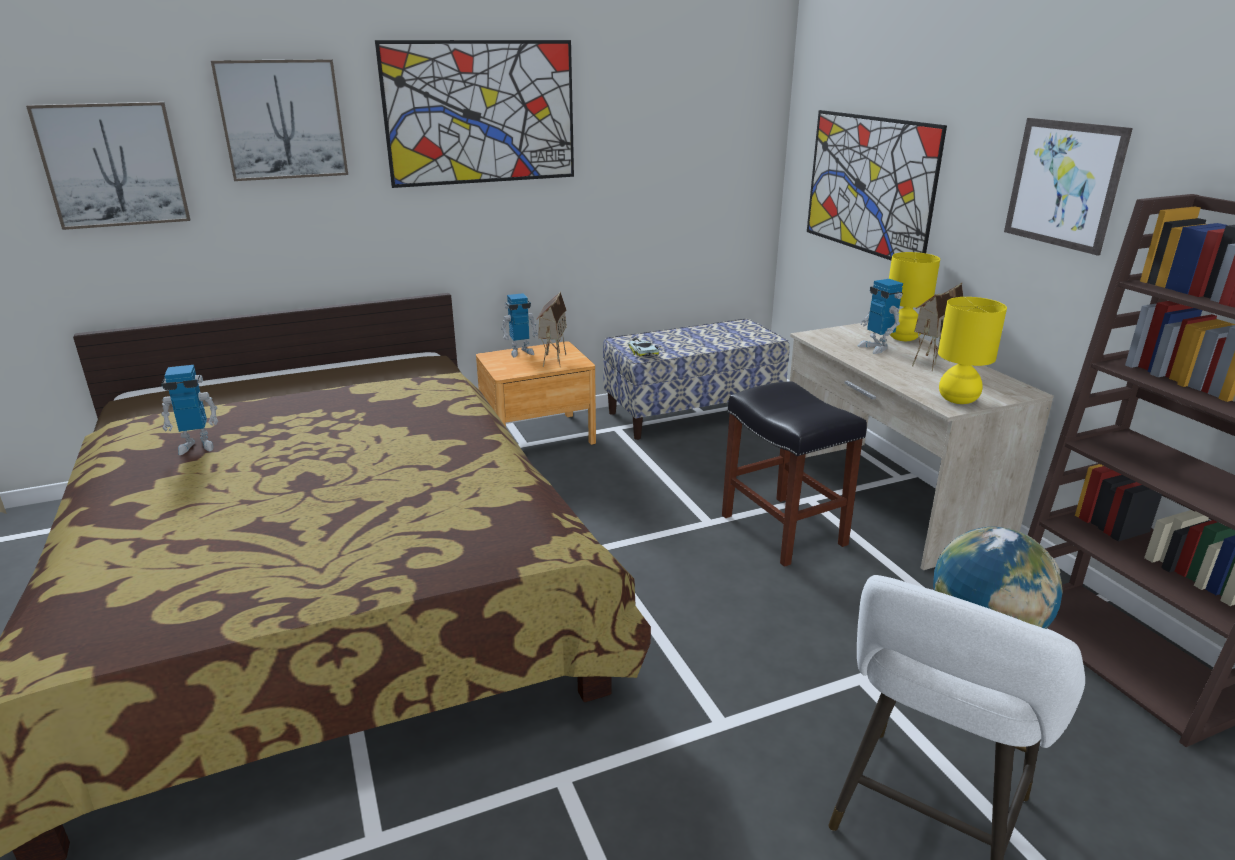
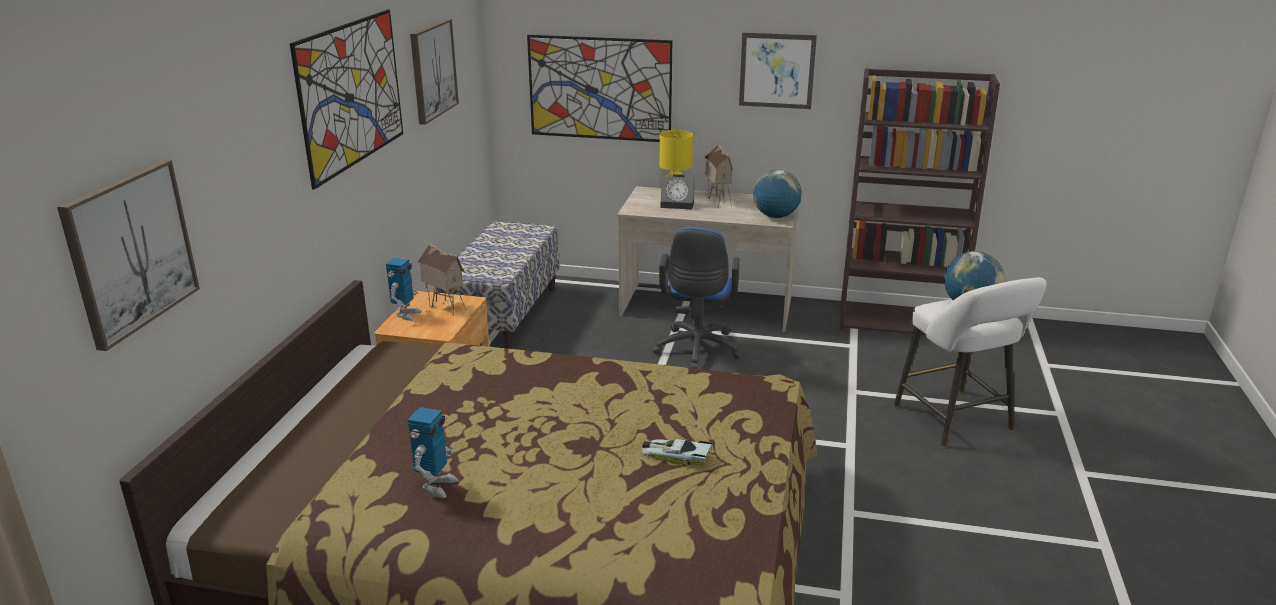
camera: 55 degrees left, 0 degrees up
(282, 120) = (242, 147): picture -> picture (432, 70)
(642, 351) = (491, 273): toy car -> toy car (676, 454)
(781, 529) = (696, 351): black stool -> blue office chair
(876, 348) = (678, 204): toy robot -> alarm clock
(958, 399) = (775, 216): yellow table lamp -> globe

